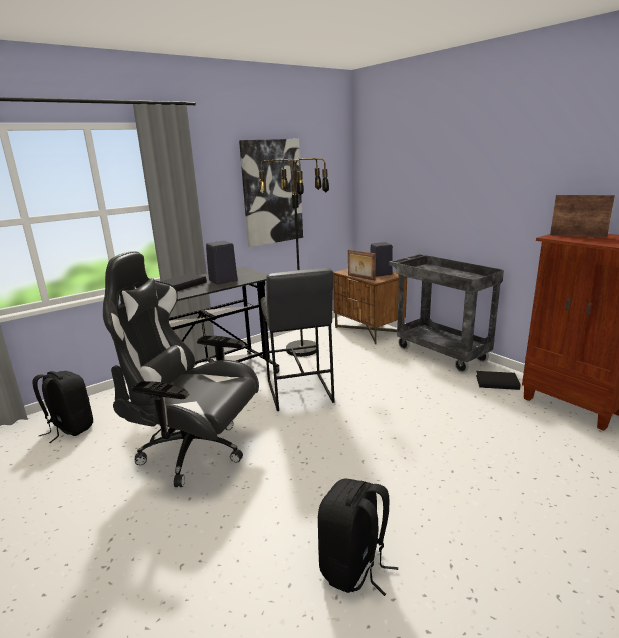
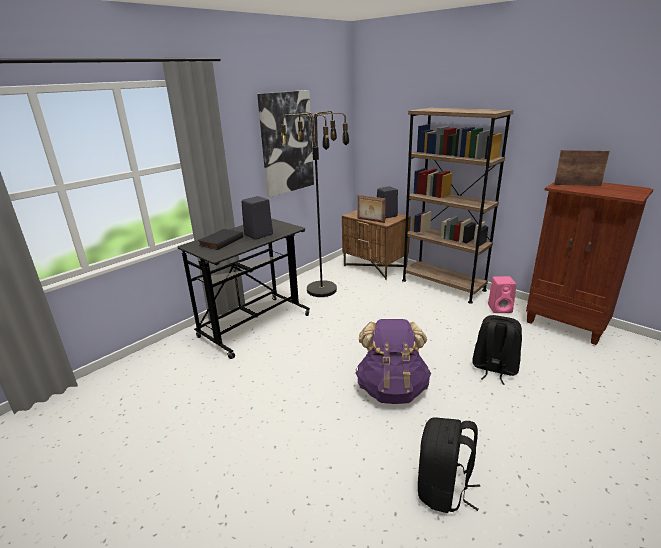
camera: 10 degrees left, 5 degrees up
(69, 428) = (125, 390): black backpack -> black backpack (494, 369)
(198, 453) = (265, 401): black office chair -> none
(299, 392) = (335, 332): grey stool -> none
(338, 454) = (392, 389): none -> purple backpack
(438, 353) = (443, 285): grey cart -> brown bookcase
(497, 382) = (500, 308): black book -> pink speaker

